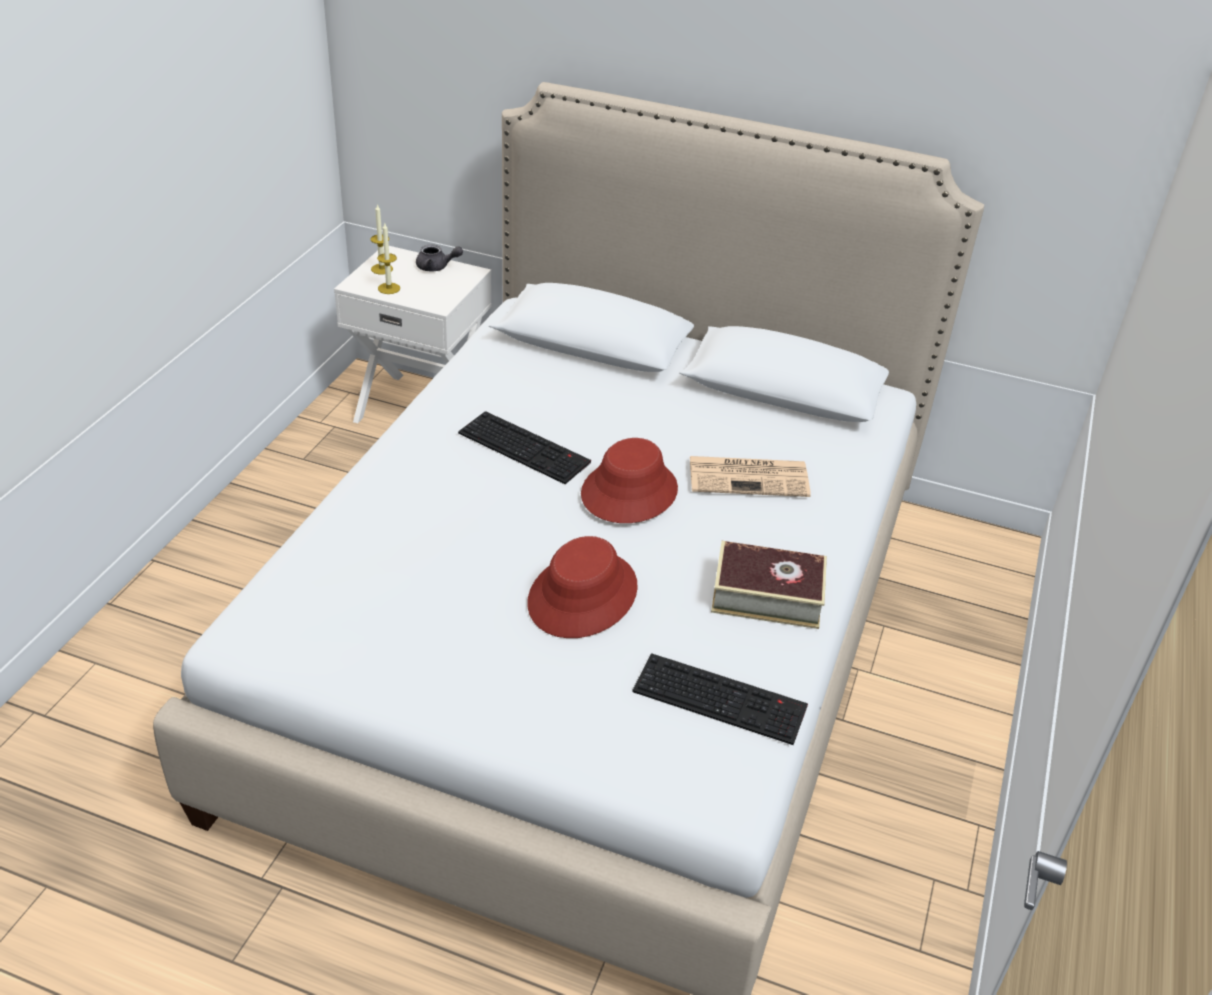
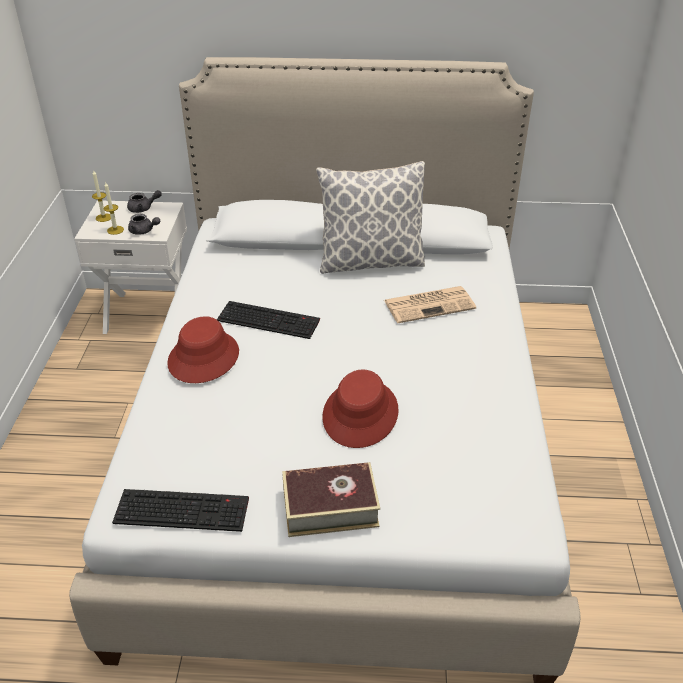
camera: 15 degrees left, 0 degrees up
(423, 297) = (144, 231): none -> grey teapot
(629, 492) = (356, 334): red hat -> red hat (203, 357)
(698, 401) = (370, 262): none -> pillow
(722, 698) = (489, 460): keyboard -> keyboard (184, 509)
(767, 595) = (482, 381): book -> book (330, 507)

